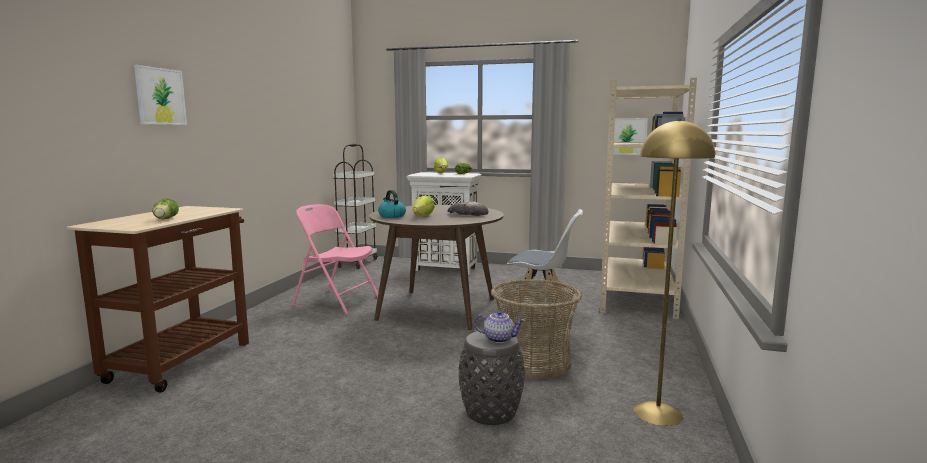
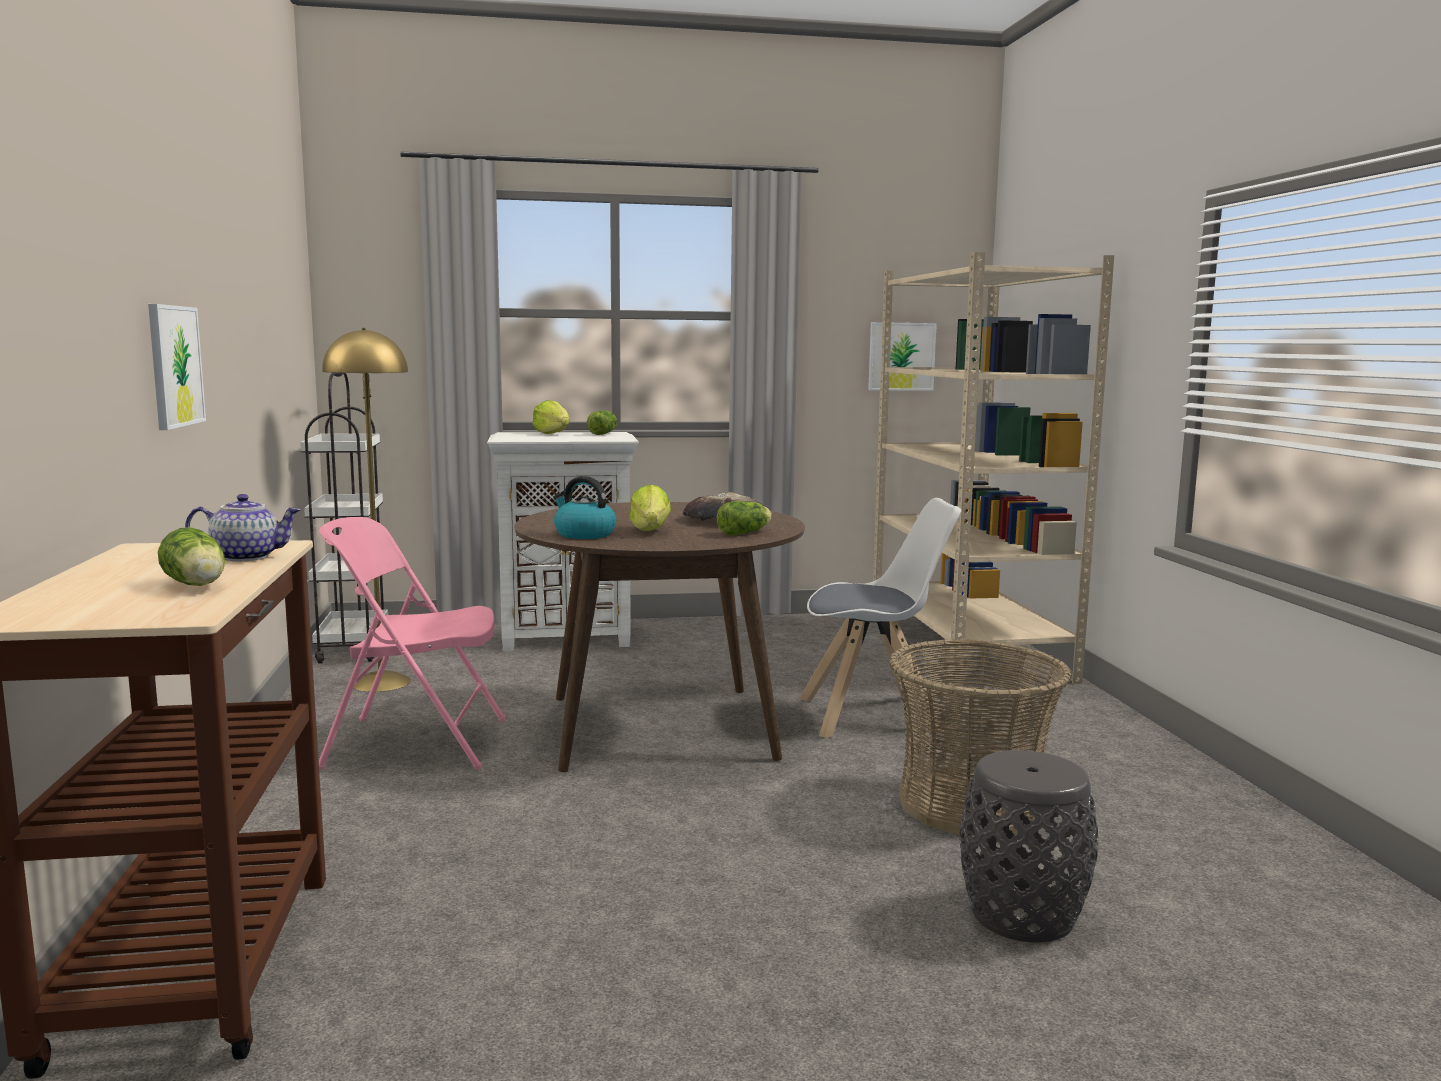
camera: 25 degrees left, 0 degrees up
(160, 96) = (62, 243): picture -> picture (174, 366)
(461, 219) = (746, 533): none -> lettuce
(499, 339) = (1046, 767): teapot -> teapot (247, 557)
(658, 413) = (1258, 854): yellow floor lamp -> yellow floor lamp (381, 682)

